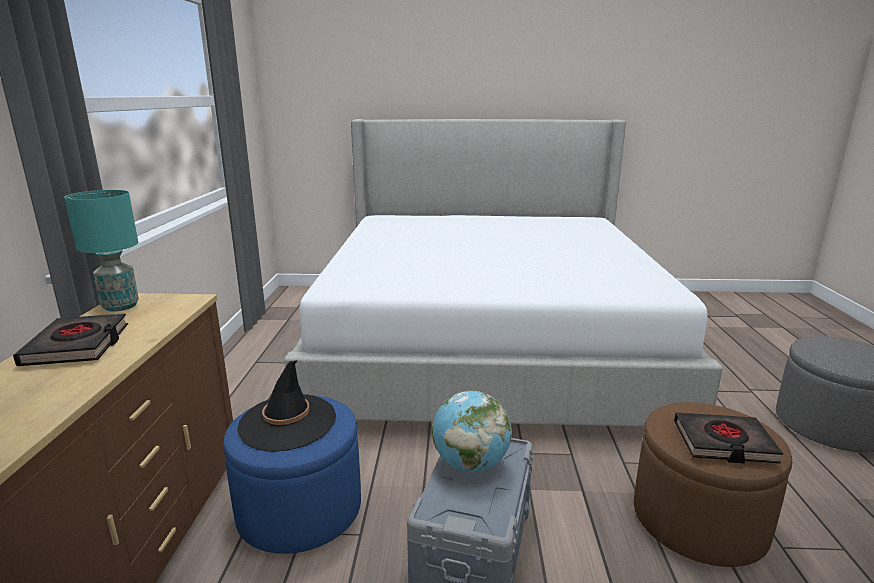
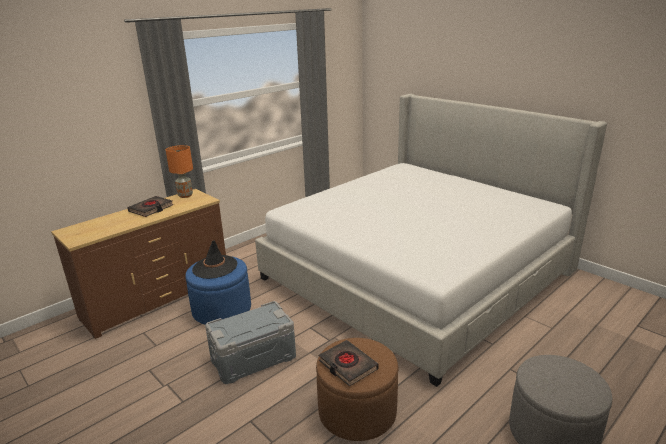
camera: 45 degrees right, 5 degrees up
(119, 306) = (185, 195): turquoise table lamp -> orange table lamp
(470, 464) = (257, 317): globe -> none

